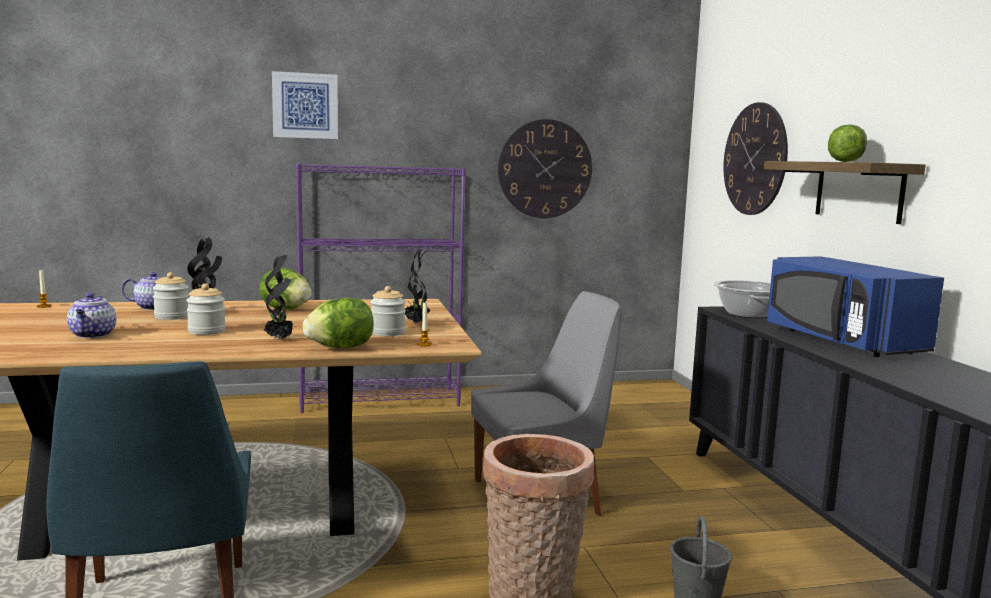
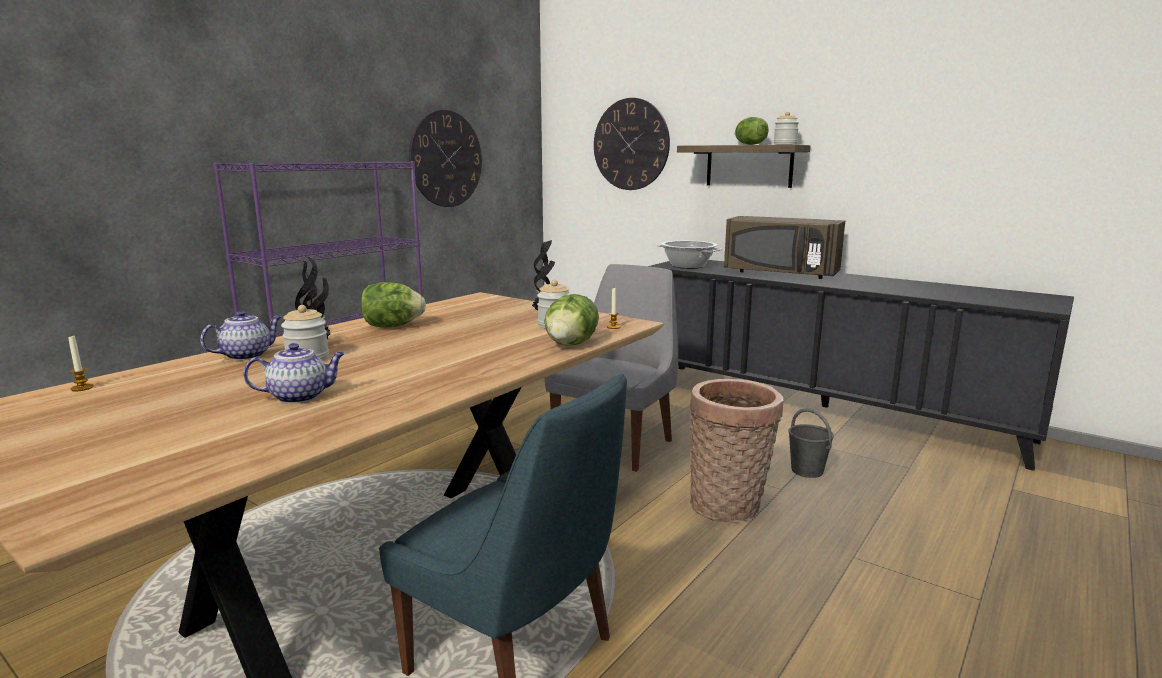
camera: 40 degrees left, 5 degrees up
(93, 335) = (300, 396): teapot -> teapot turned 60 degrees counterclockwise
(206, 331) = (404, 362): jar -> jar (785, 144)
(280, 339) = (497, 351): potted plant -> none
(305, 106) = (209, 90): picture -> none
(840, 341) = (780, 273): blue microwave -> brown microwave

